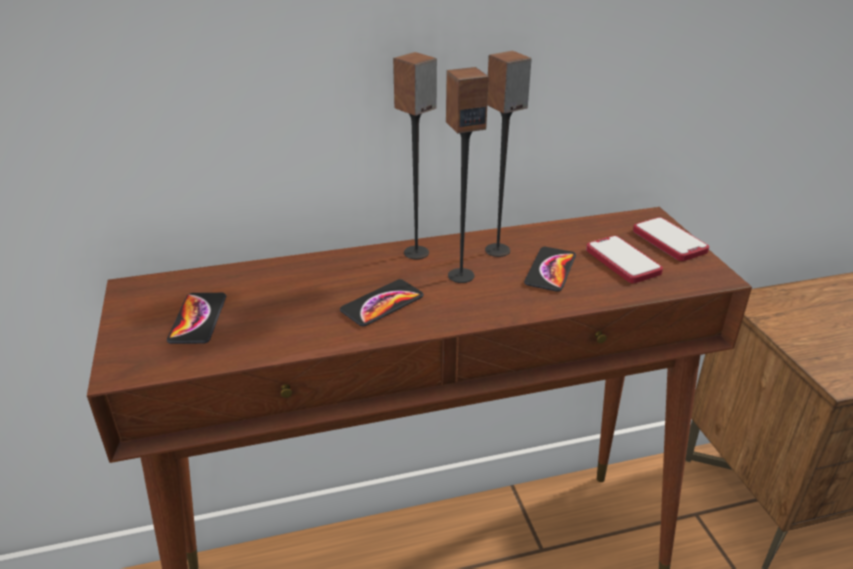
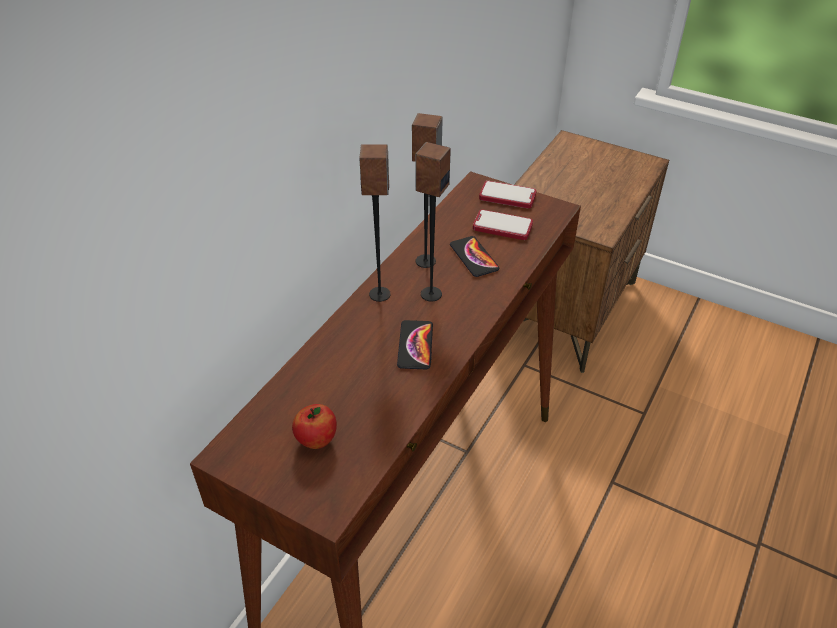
camera: 45 degrees left, 10 degrees up
(198, 319) = (316, 440): phone -> apple

